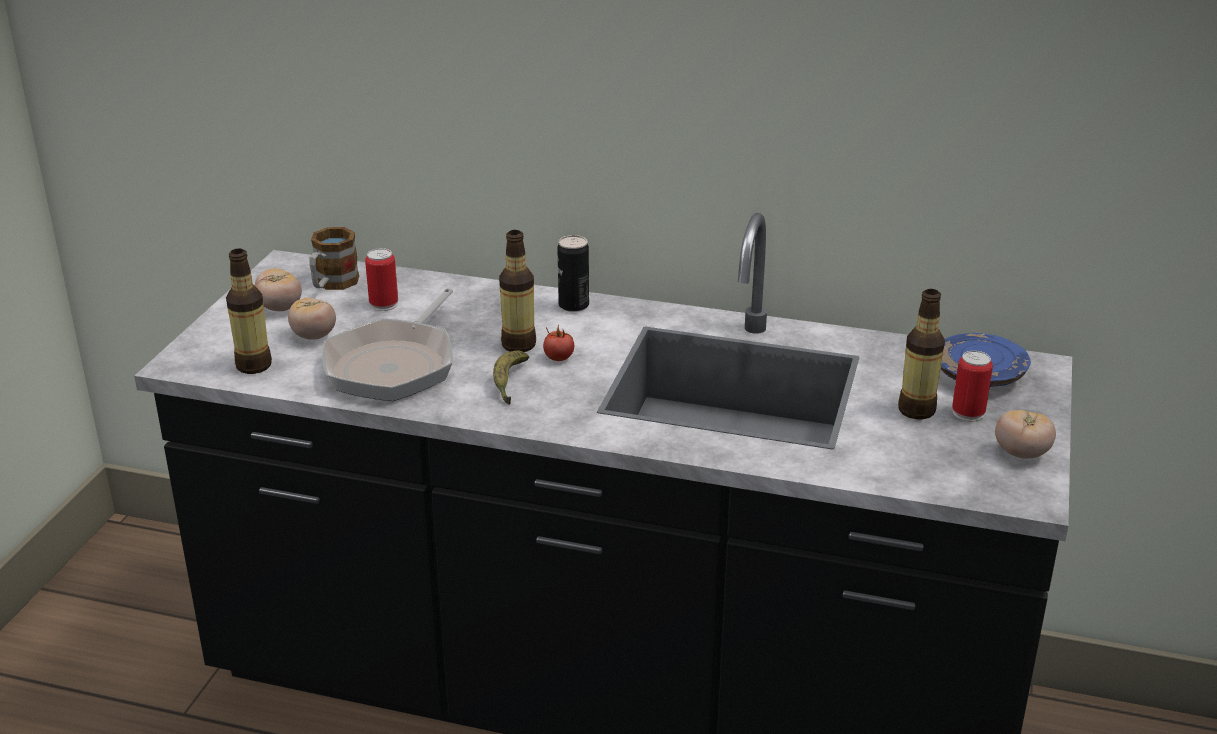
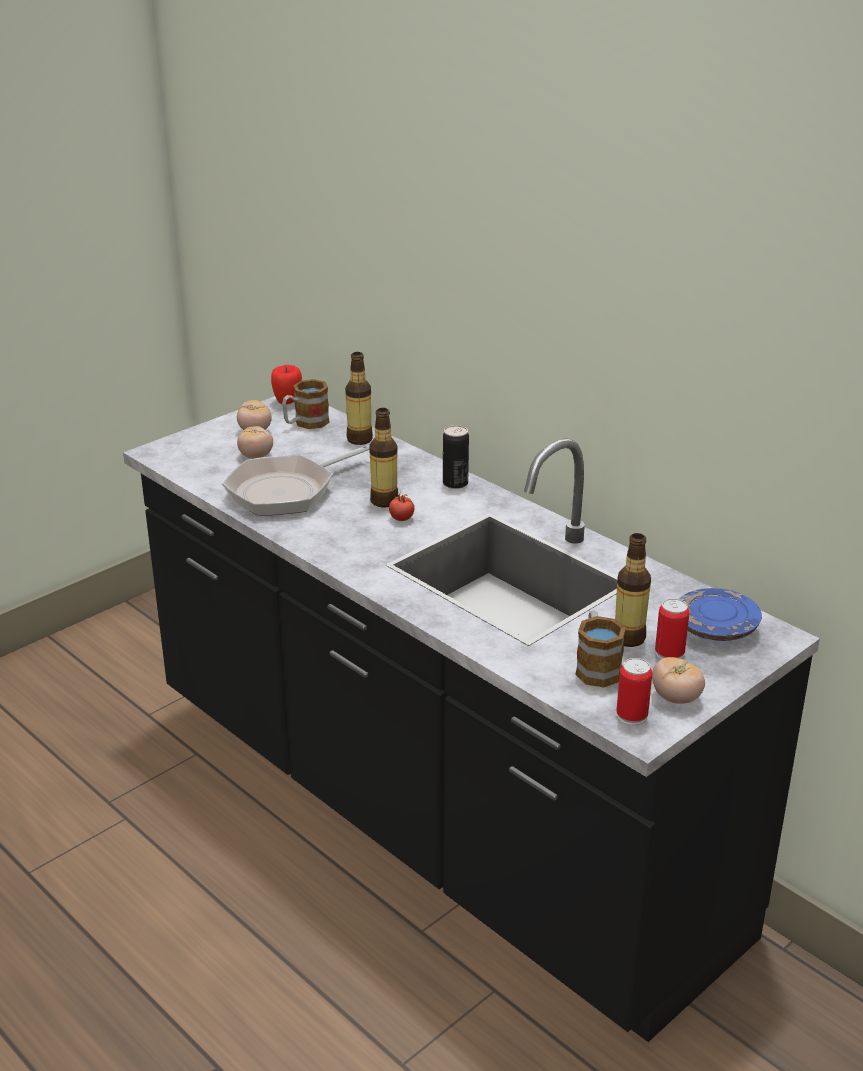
camera: 30 degrees right, 0 degrees up
(253, 366) = (198, 466): bottle -> bottle (359, 439)
(283, 266) = (287, 402): none -> apple
(384, 304) = (324, 447): can -> can (631, 716)
(509, 383) = (348, 526): banana -> none
(919, 448) = (596, 666): none -> mug

